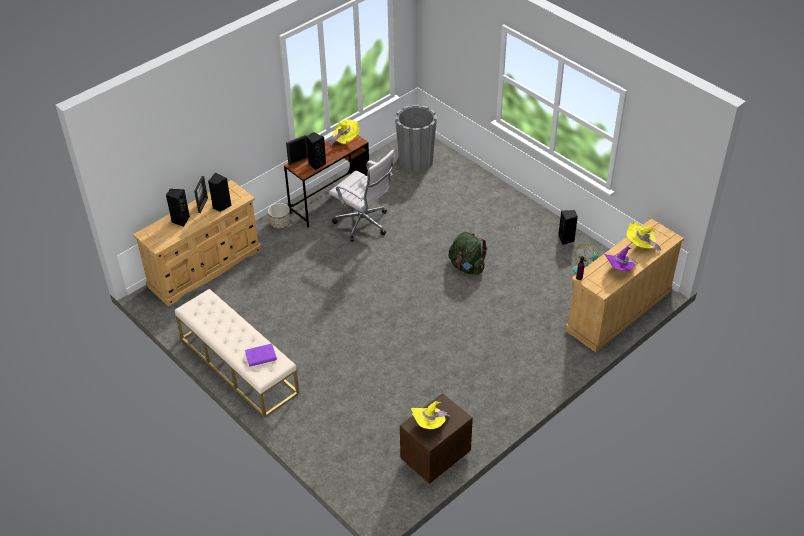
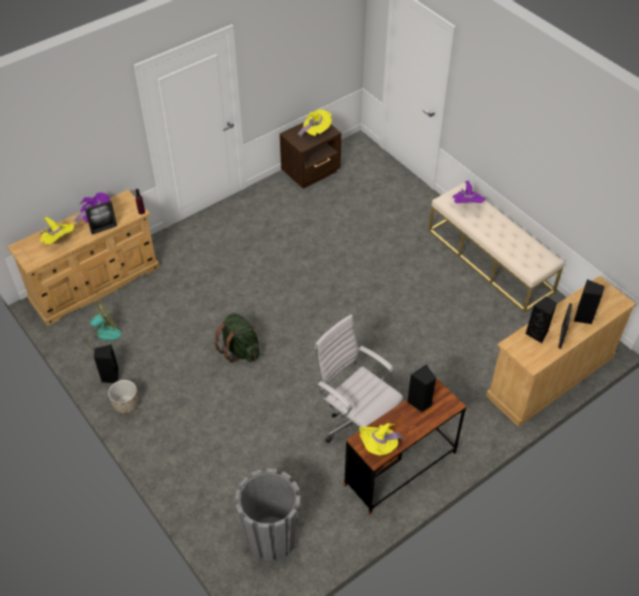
camera: 175 degrees left, 5 degrees up
(260, 357) = (466, 205): purple book -> purple hat
(280, 223) = (466, 436): planter -> planter (126, 404)
(298, 161) = (446, 411): picture frame -> picture frame (104, 229)

